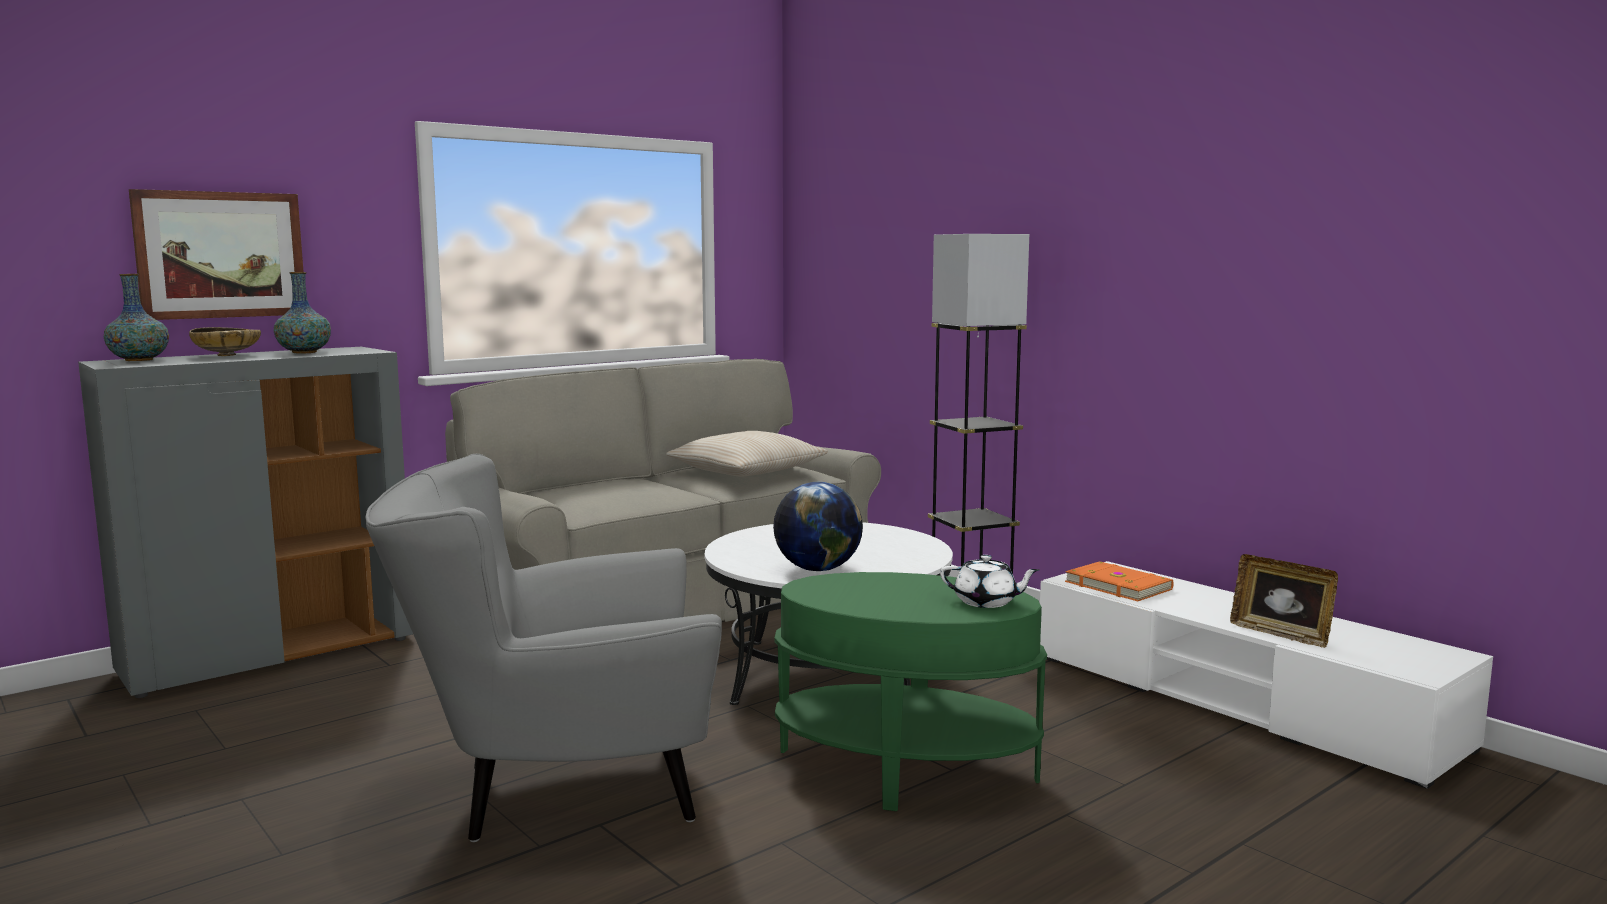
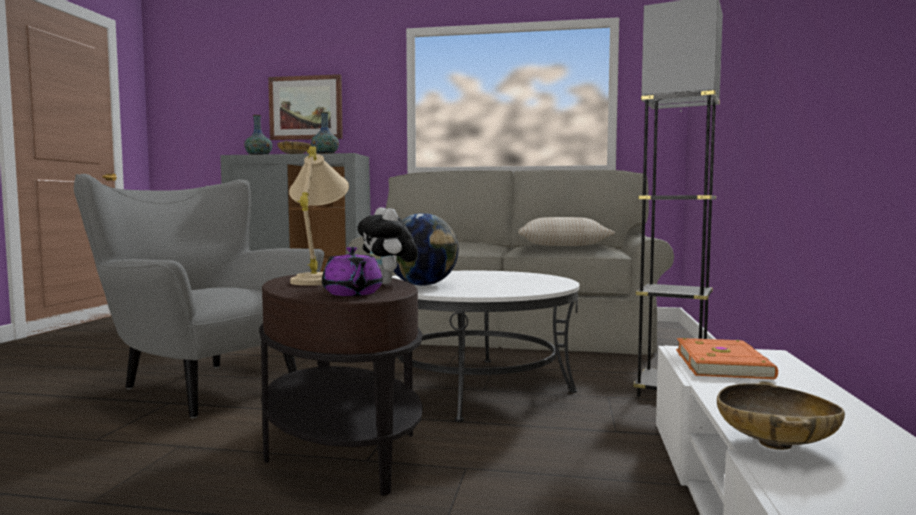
camera: 50 degrees right, 5 degrees down
(861, 594) = (319, 280): none -> beige table lamp
(905, 771) = (341, 447): green side table -> brown side table
(934, 581) = (388, 283): none -> plush toy
(986, 602) = (352, 294): white teapot -> purple teapot
(1281, 634) = (776, 444): picture frame -> beige bowl

